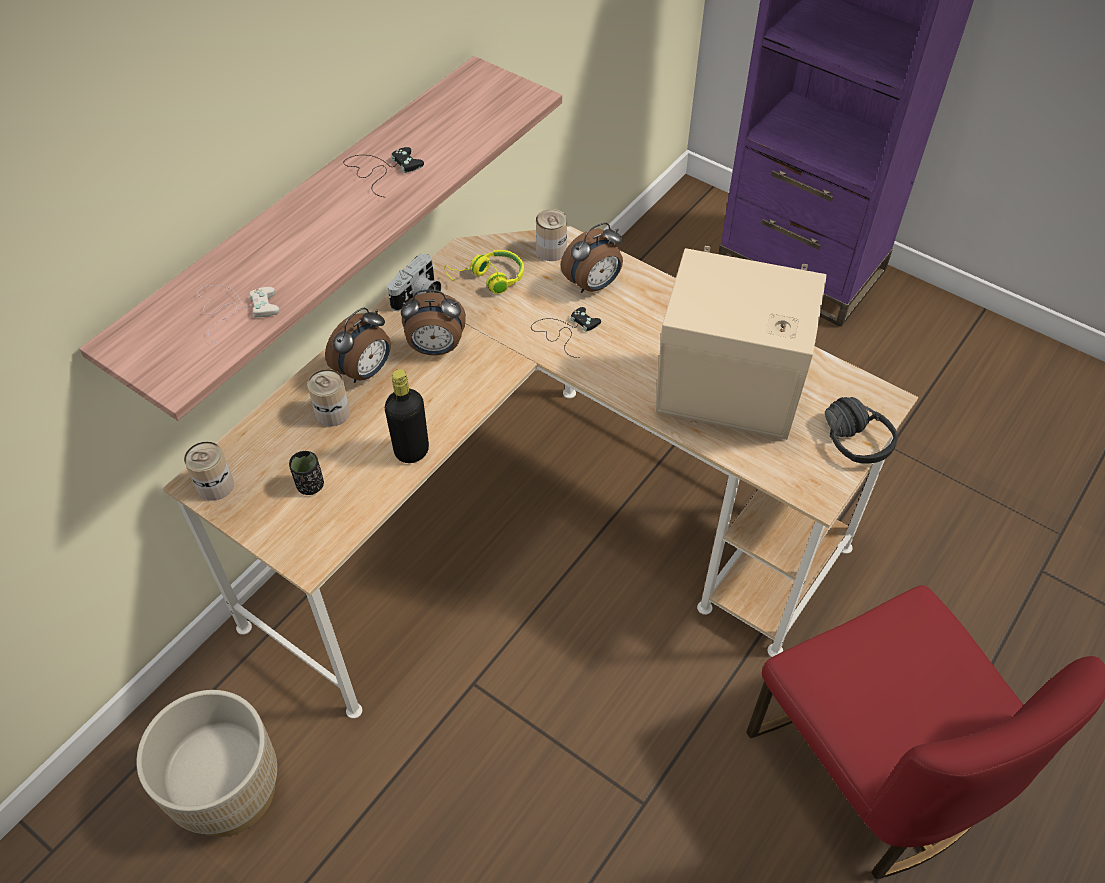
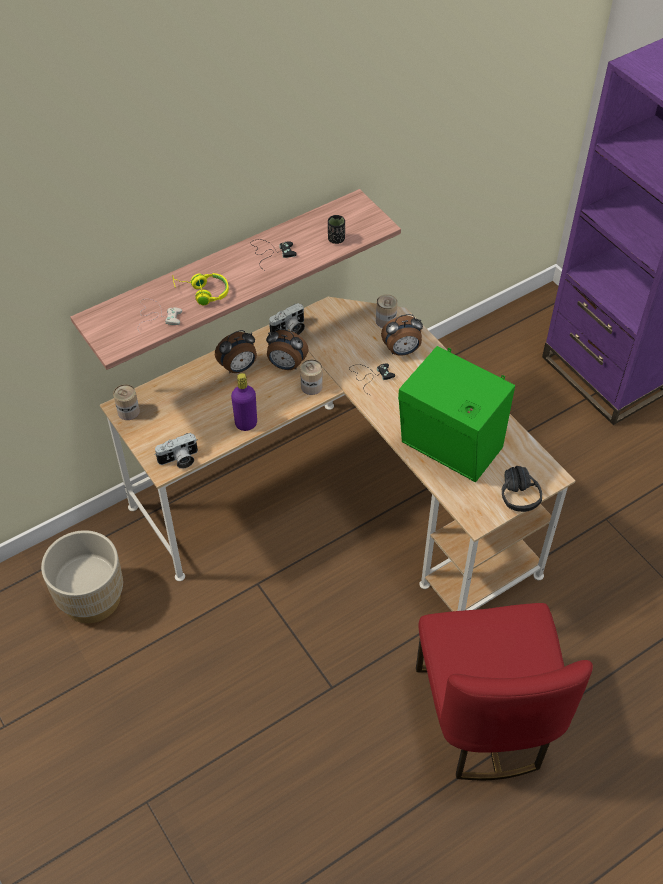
camera: 20 degrees right, 0 degrees up
(310, 485) = (181, 427): black cup -> black cup (336, 239)
(328, 538) = (179, 460): none -> camera
(332, 412) = (210, 387): can -> can (311, 386)
(411, 451) = (246, 424): black bottle -> purple bottle
(488, 279) = (338, 329): yellow headphones -> yellow headphones (202, 293)
(728, 402) = (451, 449): beige speaker -> green speaker

